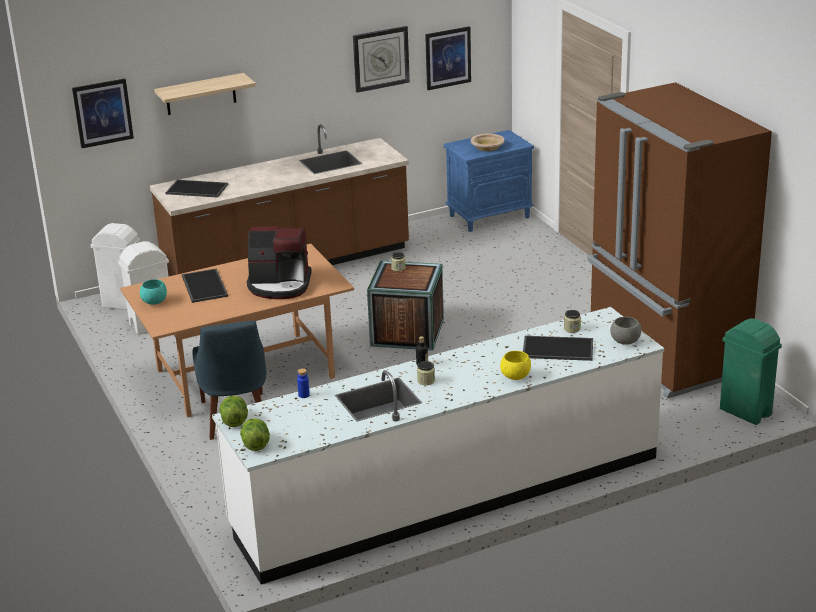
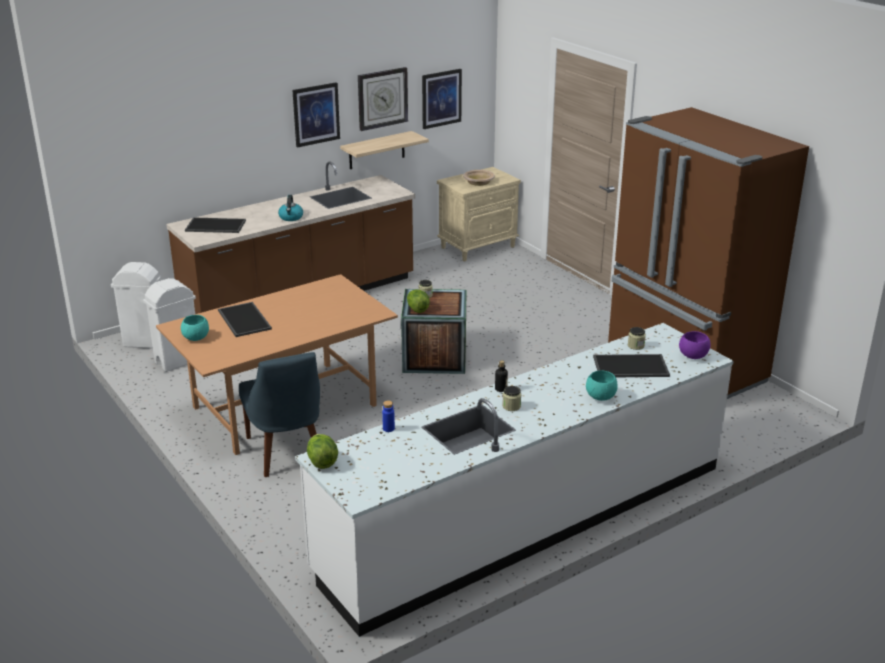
camera: 10 degrees left, 0 degrees up
(103, 113) = (119, 150): picture -> picture (316, 114)
(200, 94) = (215, 132): shelf -> shelf (376, 150)
(255, 444) = (353, 487): lettuce -> lettuce (417, 309)
(274, 182) = (291, 217): none -> kettle
(279, 285) = (322, 316): coffee machine -> none
(490, 216) = (478, 247): blue nightstand -> beige nightstand
(516, 376) = (601, 397): yellow bowl -> turquoise bowl
(625, 342) = (693, 356): grey bowl -> purple bowl
(746, 412) = (780, 418): green trash can -> none

